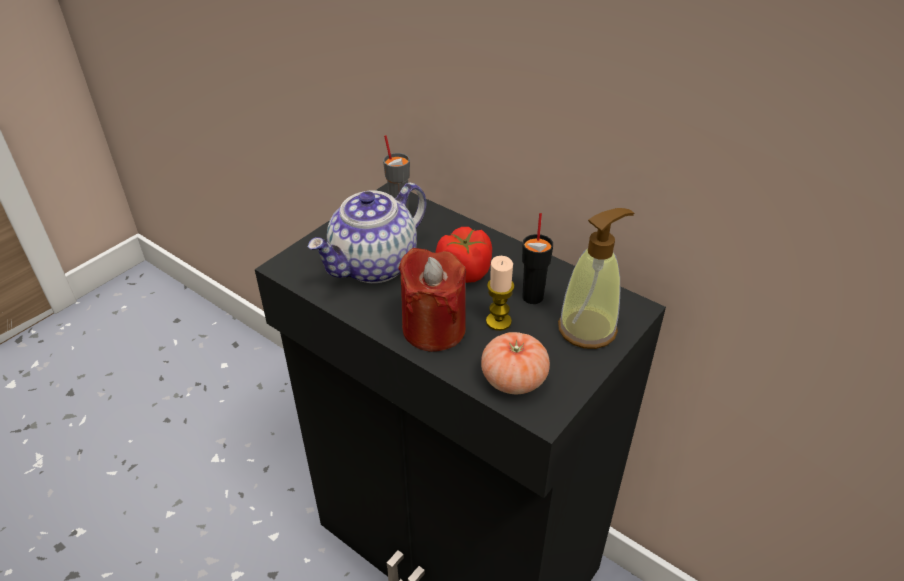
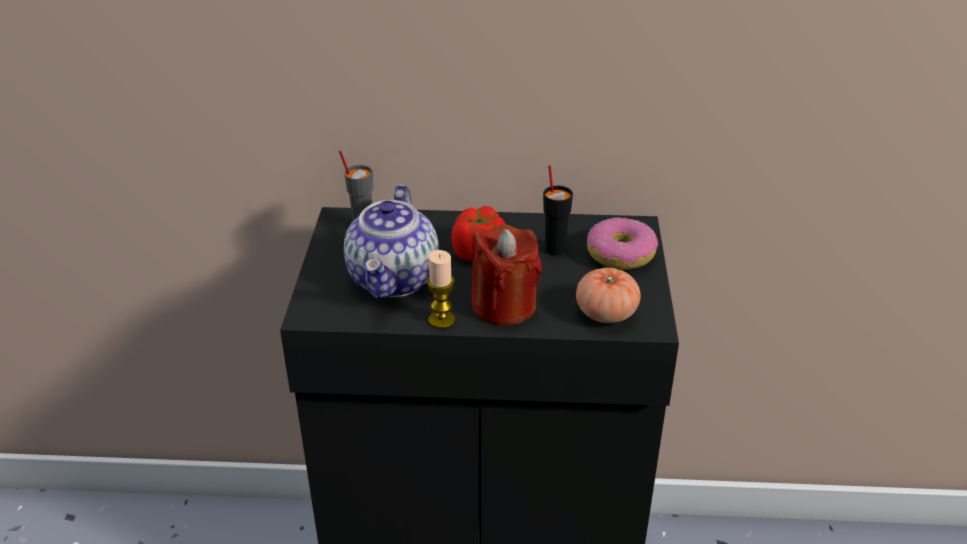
camera: 35 degrees left, 5 degrees down
(498, 321) = (549, 278): candle -> candle (441, 320)
(587, 329) = (620, 254): soap dispenser -> donut

